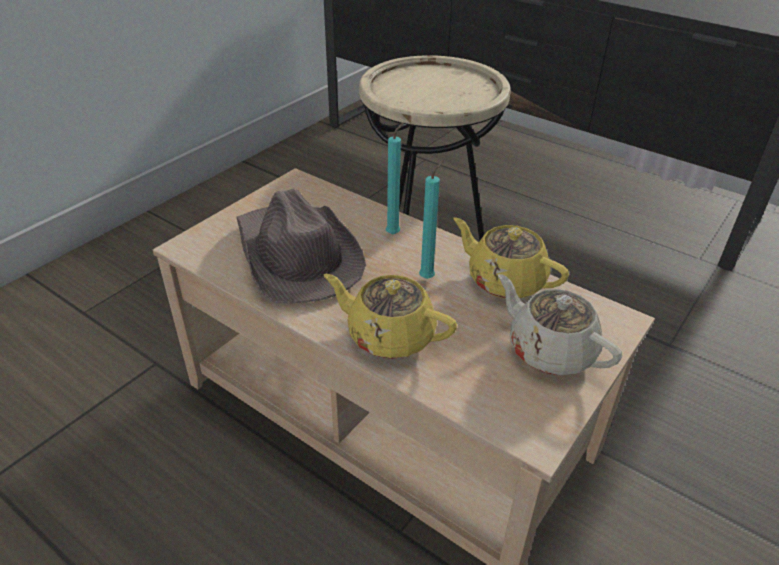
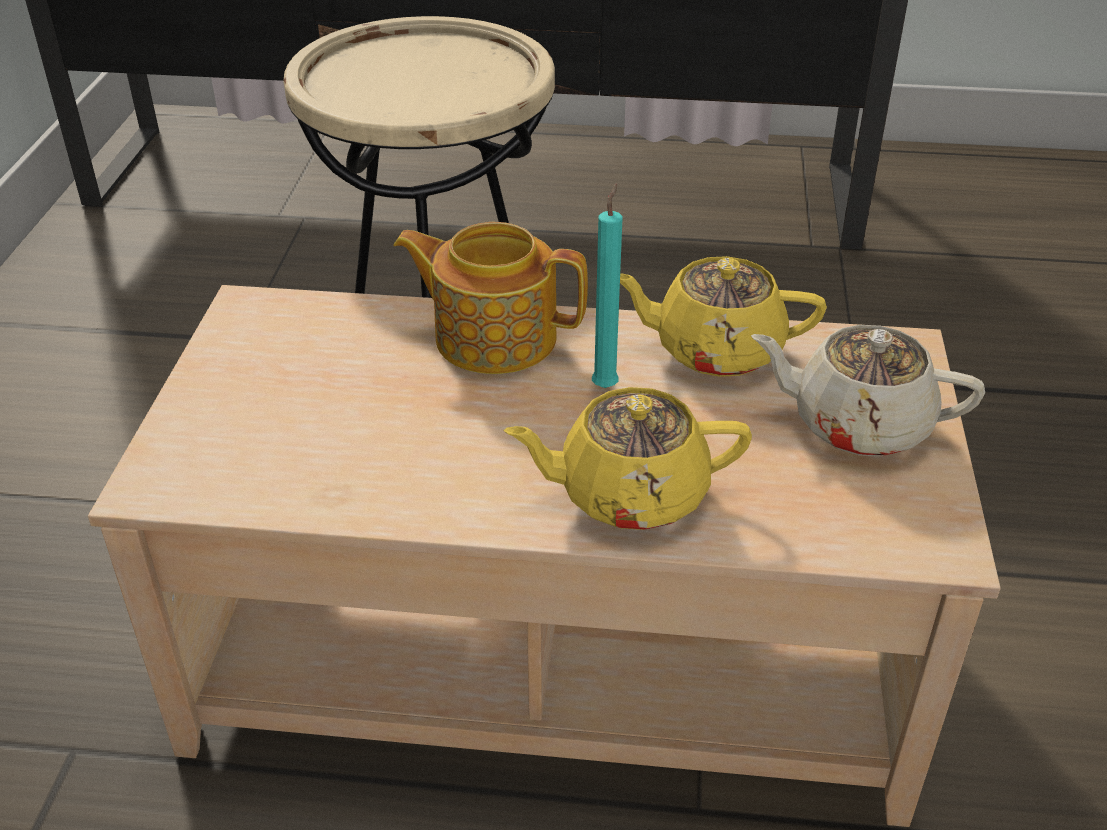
camera: 30 degrees left, 0 degrees up
(296, 255) = (367, 428): brown hat -> none
(394, 233) = (493, 337): turquoise candle -> teapot

